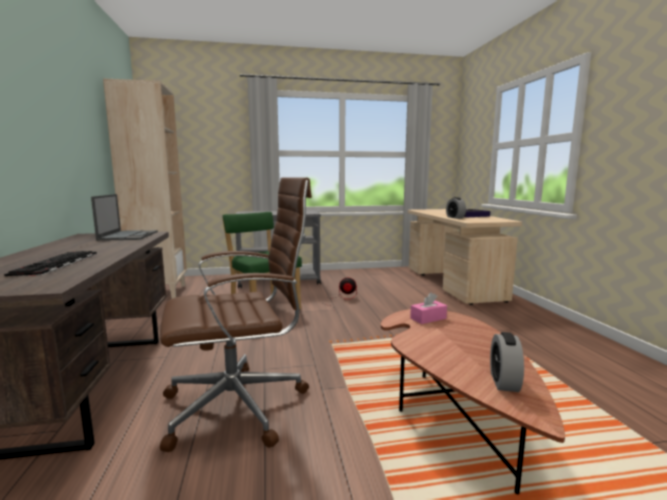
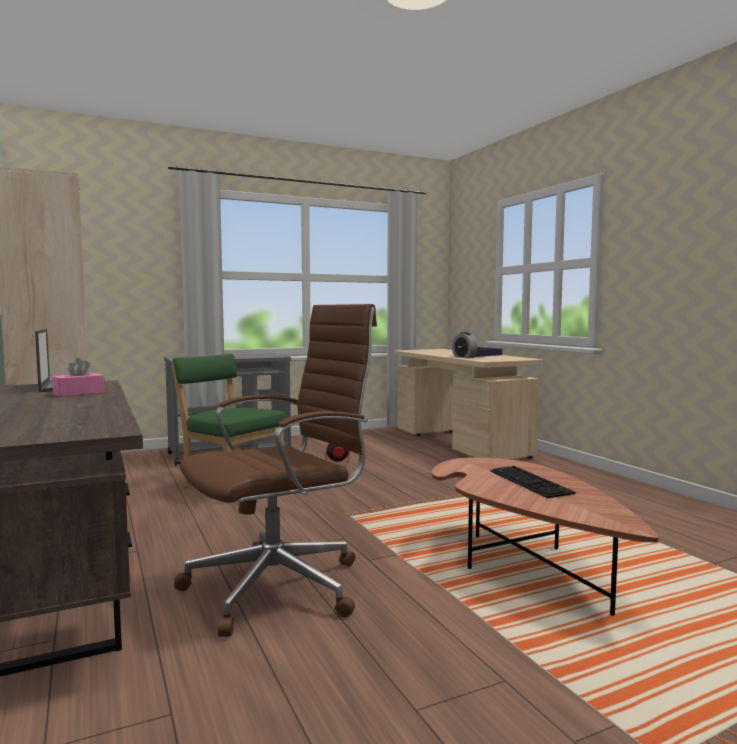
camera: 15 degrees left, 5 degrees down
(57, 264) = (57, 414): keyboard -> keyboard (532, 482)
(428, 318) = (480, 465): pink tissue box -> pink tissue box (79, 393)
(504, 382) = (588, 507): alarm clock -> none

